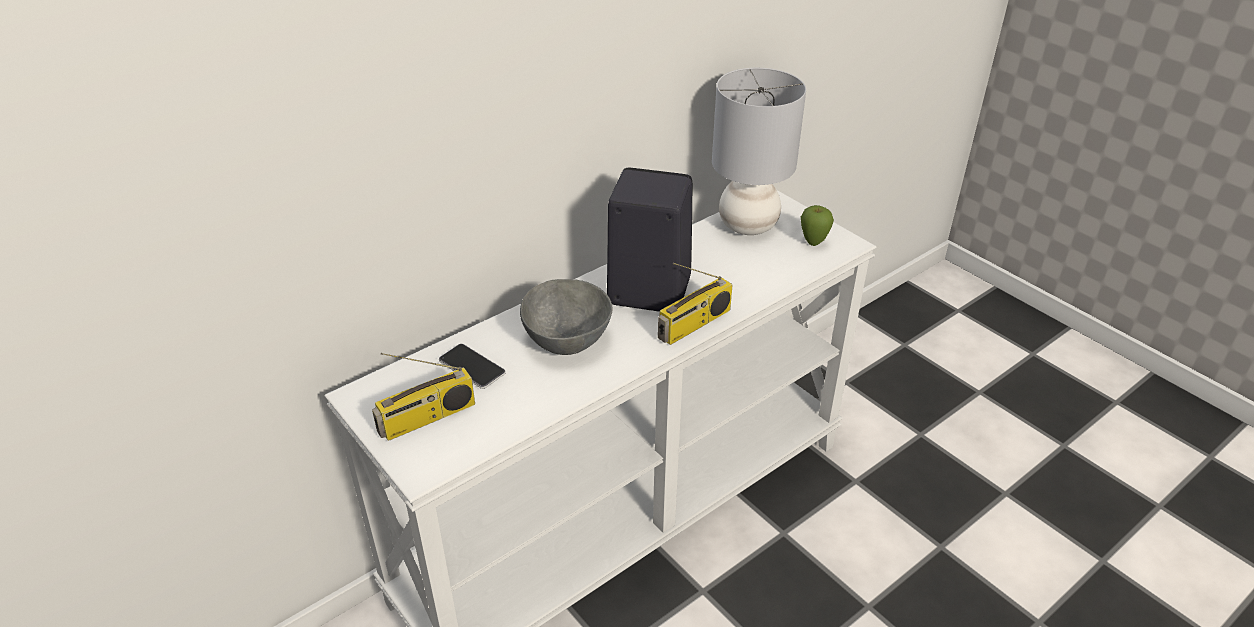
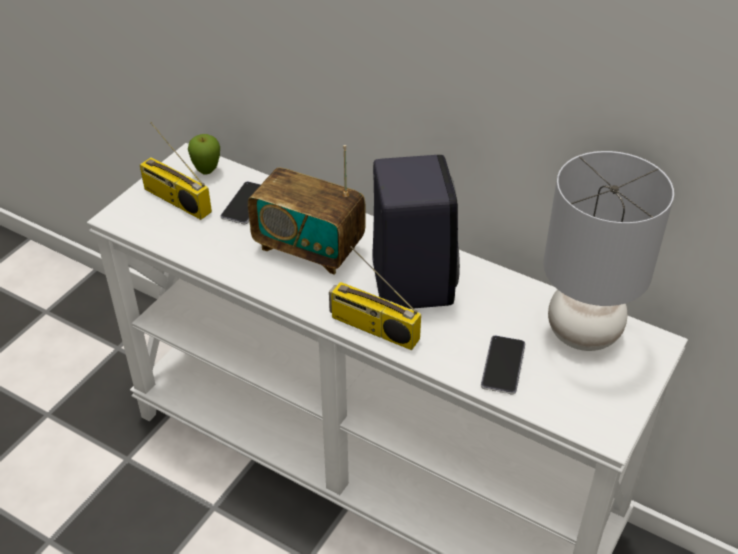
camera: 70 degrees right, 5 degrees up
(567, 339) = (309, 248): grey bowl -> radio
(766, 270) = (503, 365): none -> phone
(813, 242) = (587, 398): apple -> apple (207, 171)

